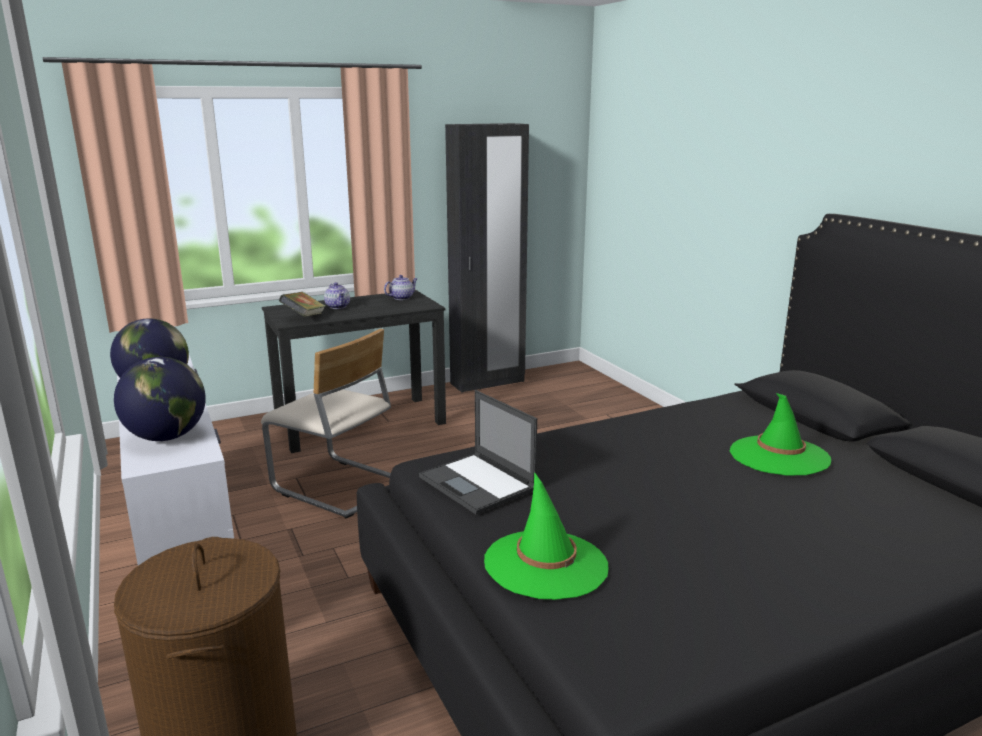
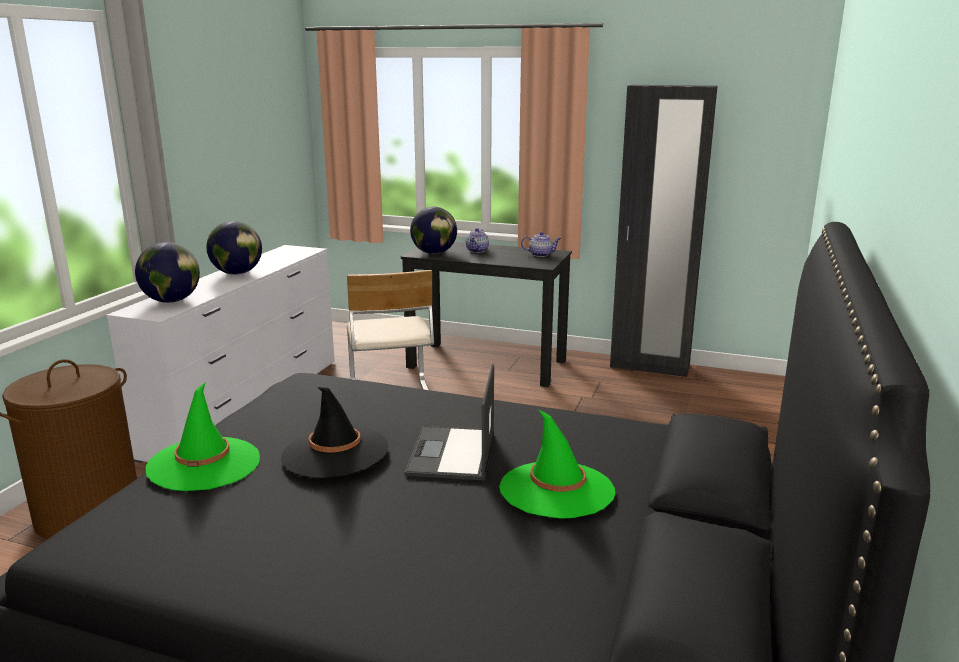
camera: 45 degrees right, 0 degrees up
(304, 318) = (434, 253): book -> globe
(478, 483) = (292, 401): laptop -> laptop (452, 454)
(617, 502) = (335, 453): none -> black hat

